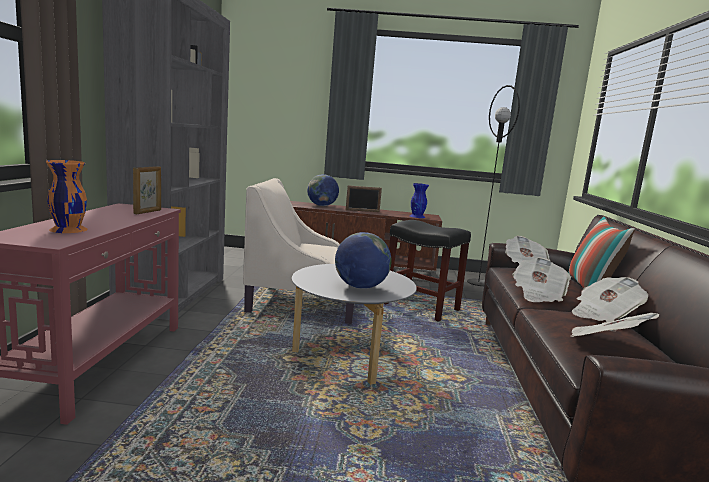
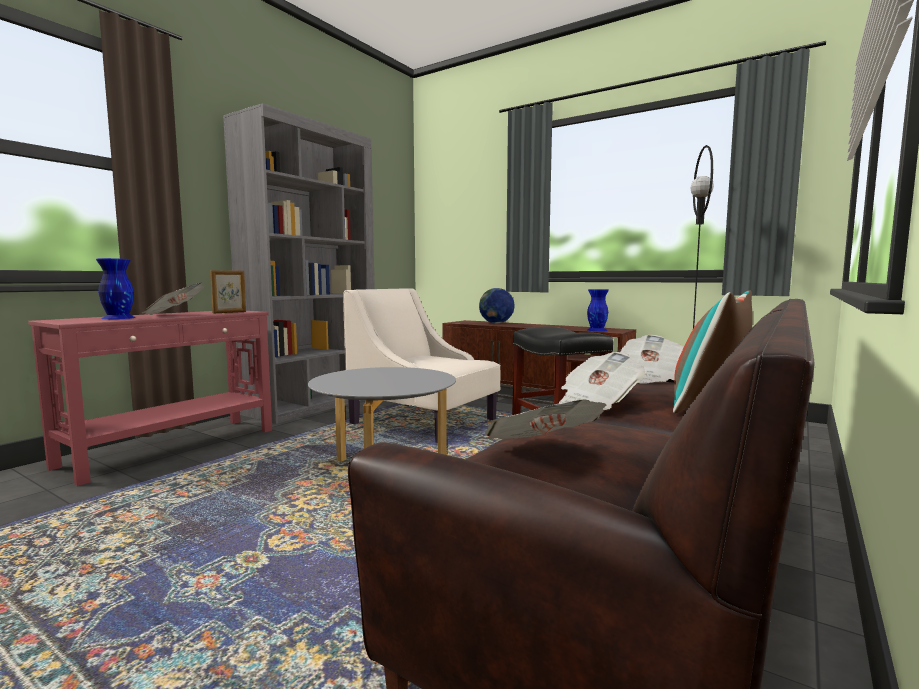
camera: 30 degrees right, 5 degrees down
(67, 229) = (118, 318): orange vase -> blue vase
(360, 287) = (373, 384): globe -> none
(362, 211) = (534, 326): picture frame -> none
(603, 315) = (637, 428): newspaper -> newspaper (174, 315)

